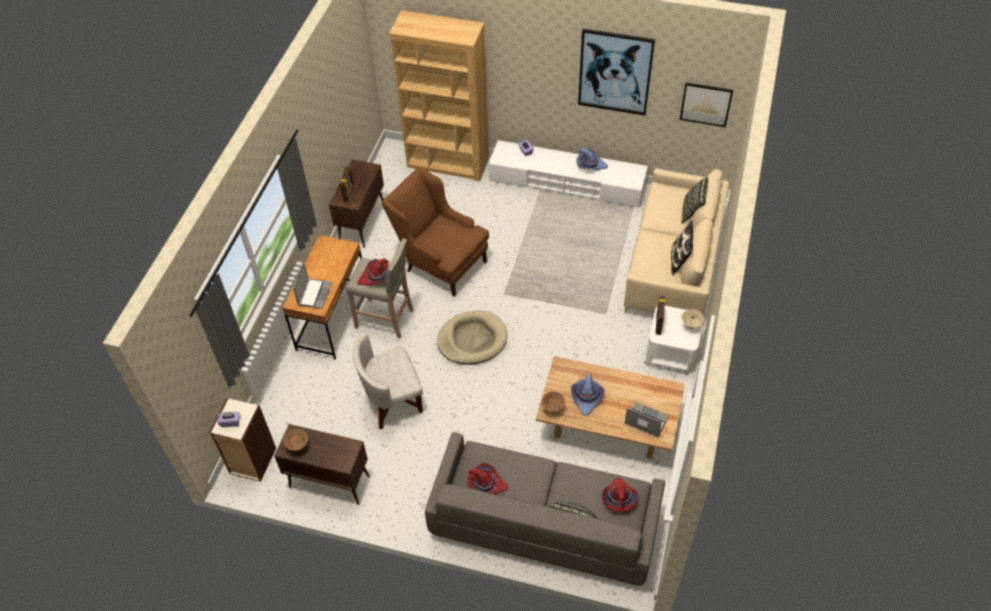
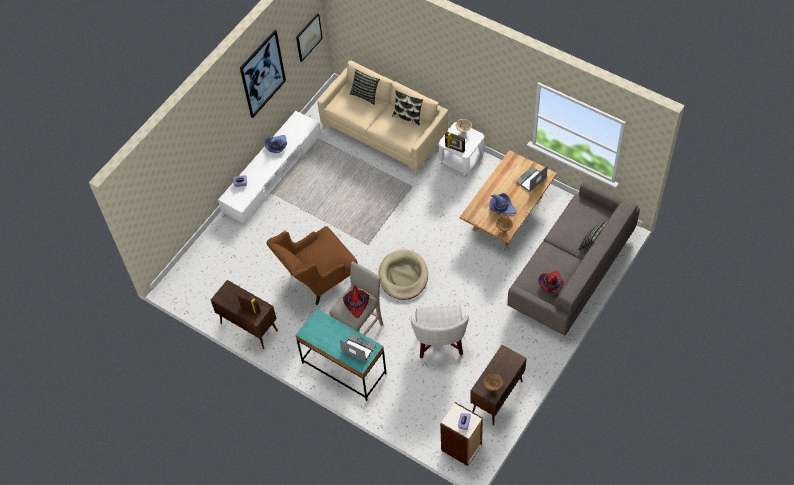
camera: 70 degrees left, 5 degrees up
(332, 318) = (344, 368): brown desk -> turquoise desk
(448, 163) = (209, 249): brown bookcase -> none
(619, 498) = (584, 212): red hat -> none

